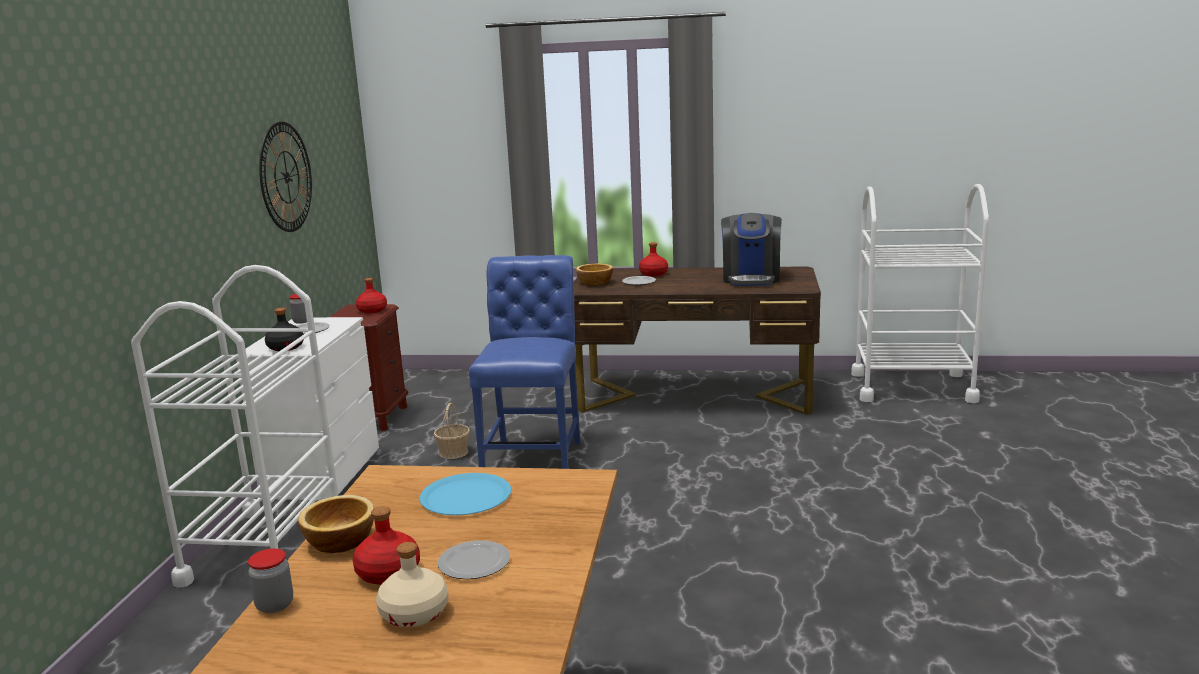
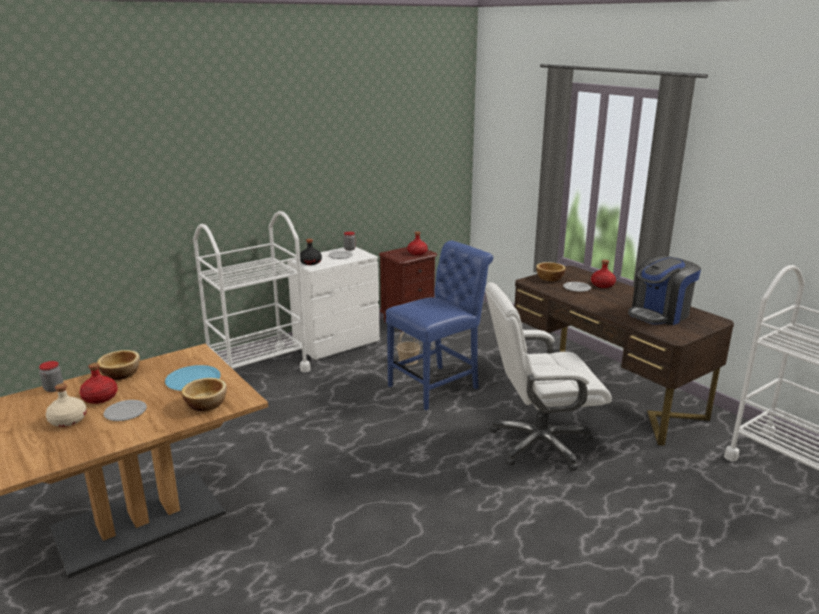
camera: 45 degrees right, 5 degrees up
(286, 177) = (368, 157): wall clock -> none
(553, 504) = (206, 403): none -> bowl
(724, 458) = (539, 444): none -> white office chair

